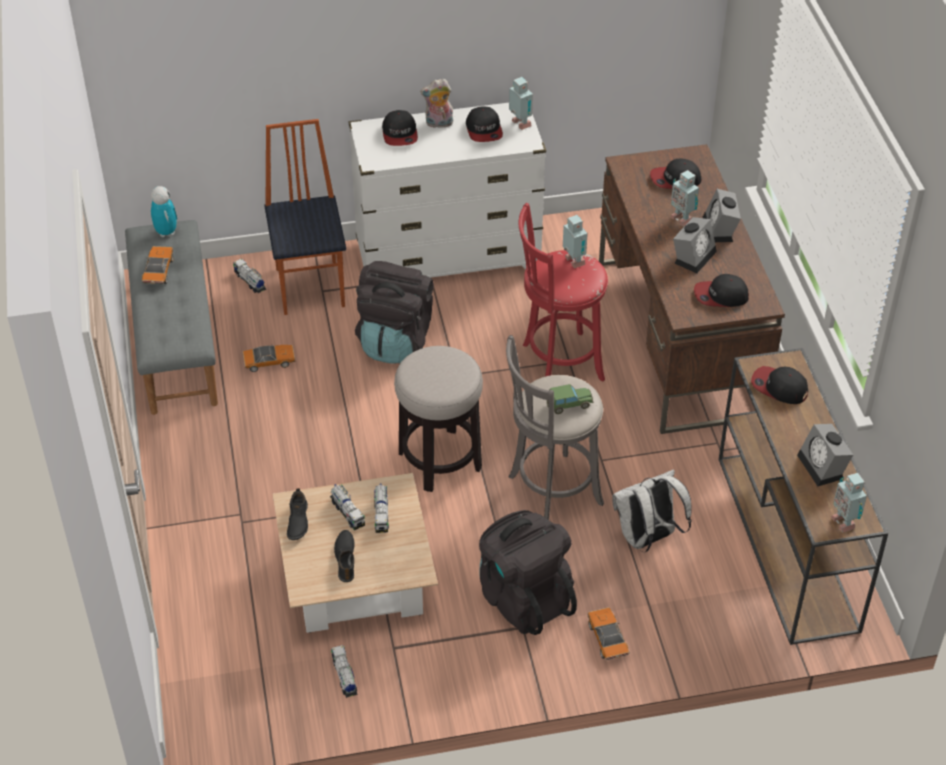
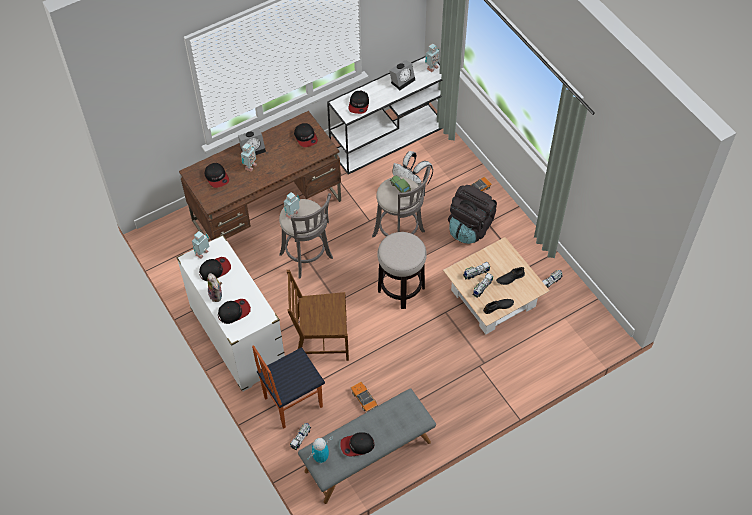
camera: 110 degrees left, 10 degrees up
(158, 270) = (357, 445): toy car -> cap
(395, 340) = (320, 340): black backpack -> brown chair
(558, 363) = (307, 258): red stool -> grey stool
(694, 255) = (278, 155): alarm clock -> none
(788, 544) = (389, 138): brown console table -> white console table

